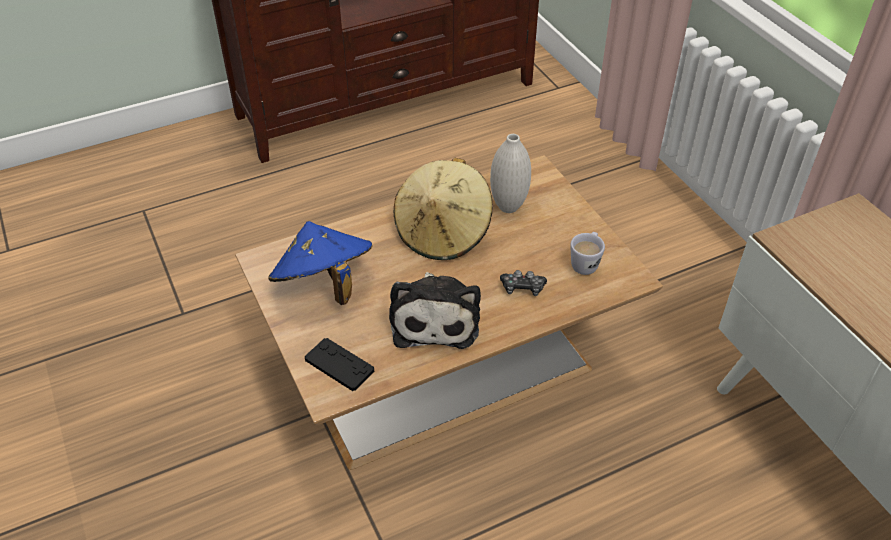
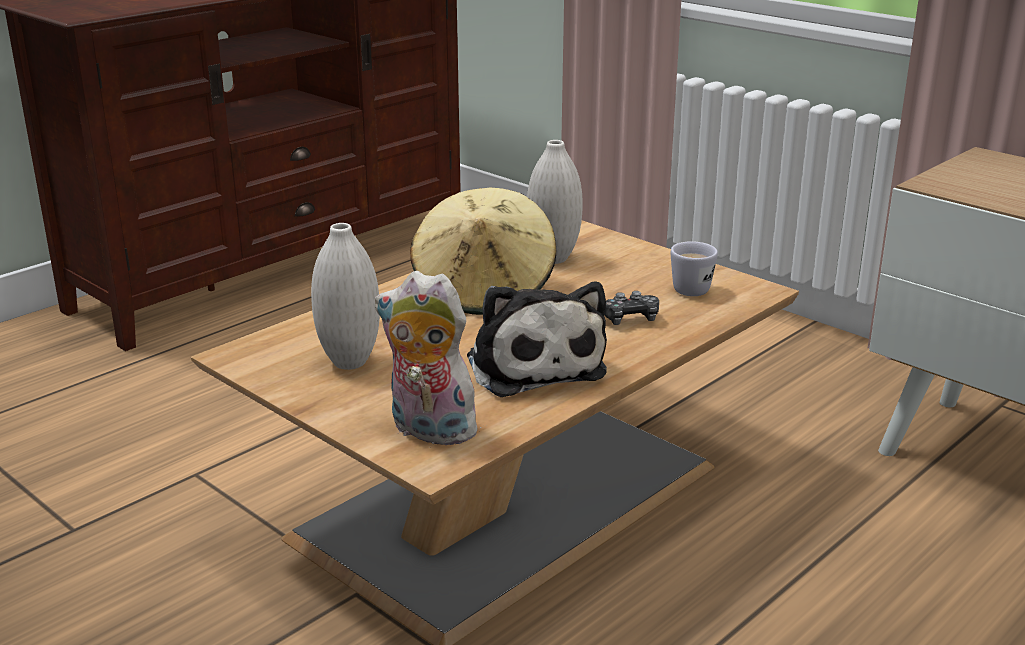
camera: 20 degrees left, 20 degrees down
(324, 285) = (349, 362): blue hat -> white vase
(339, 365) = (428, 431): black game controller -> plush toy

